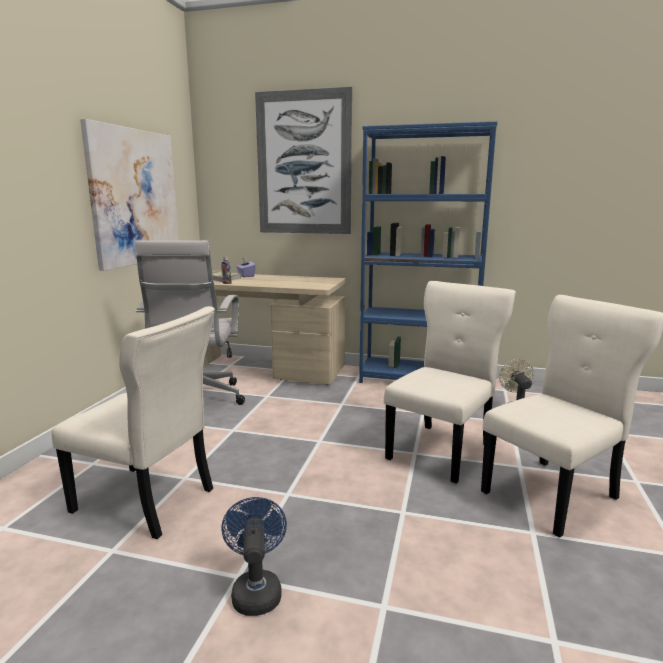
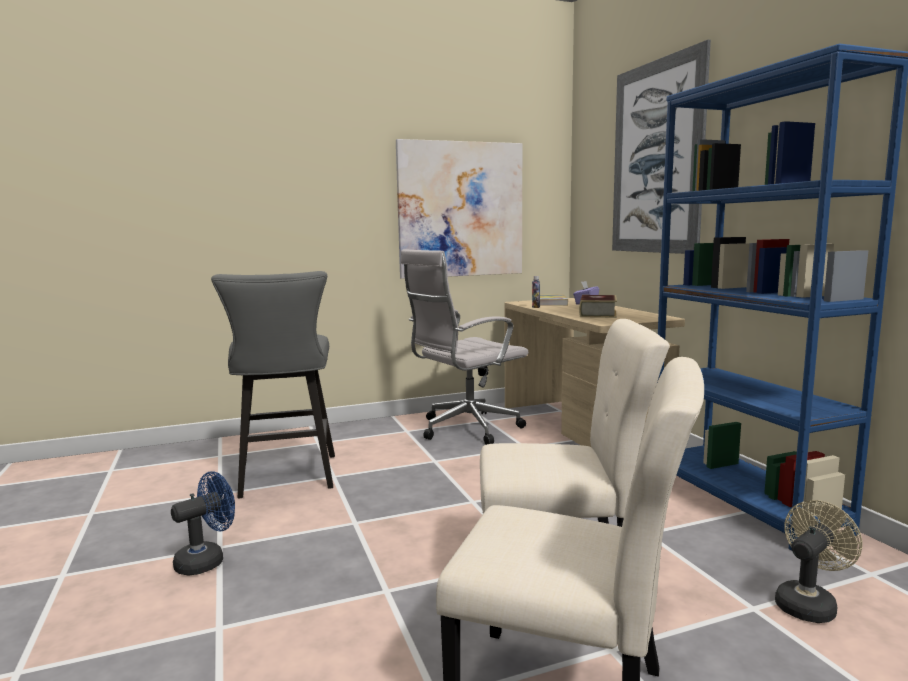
camera: 55 degrees right, 5 degrees down
(148, 502) = (287, 479): beige chair -> grey stool
(288, 282) = (597, 313): none -> book

